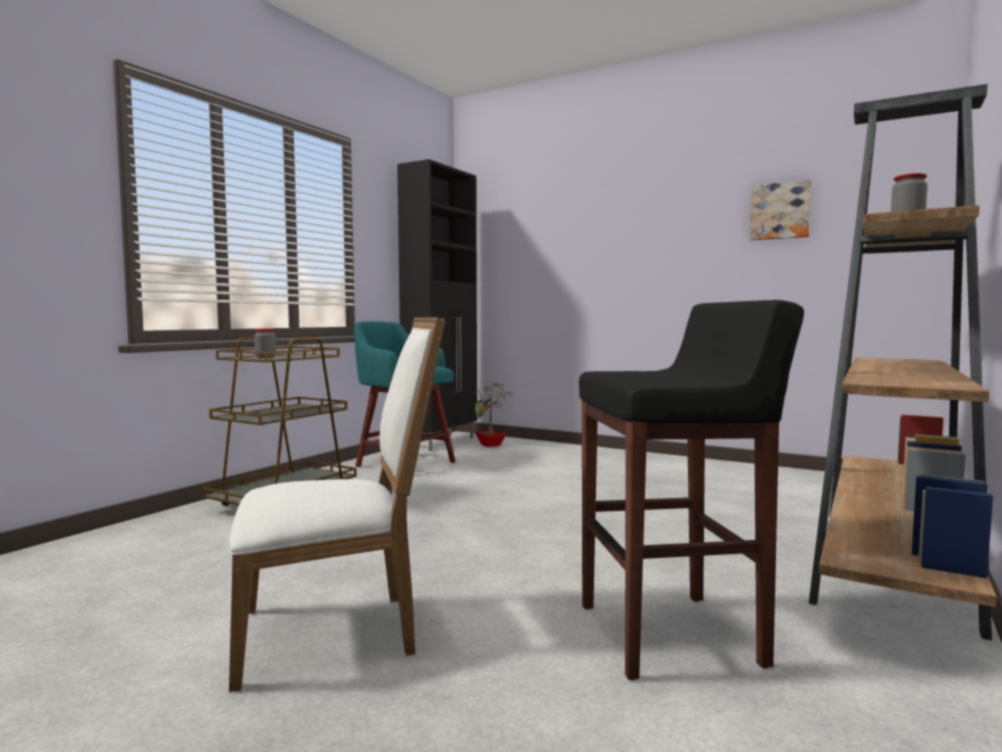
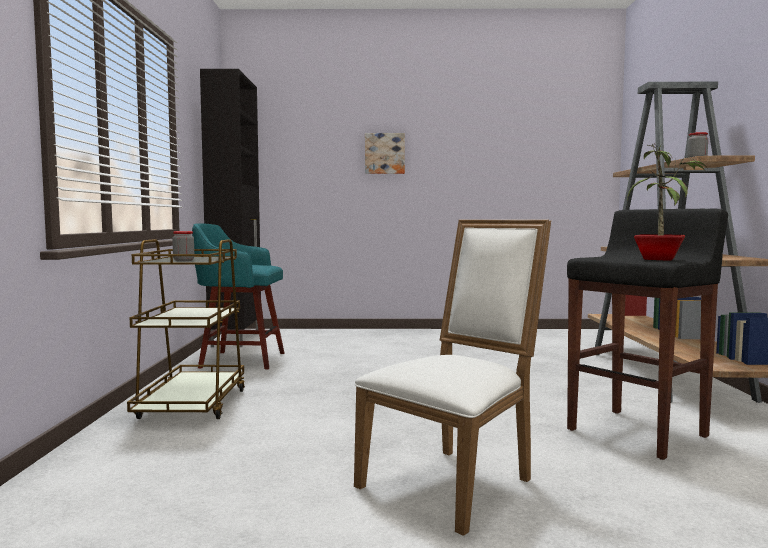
camera: 30 degrees left, 0 degrees up
(491, 445) = (287, 337): potted plant -> potted plant (661, 259)
(780, 211) = (513, 141): picture -> picture (384, 153)

